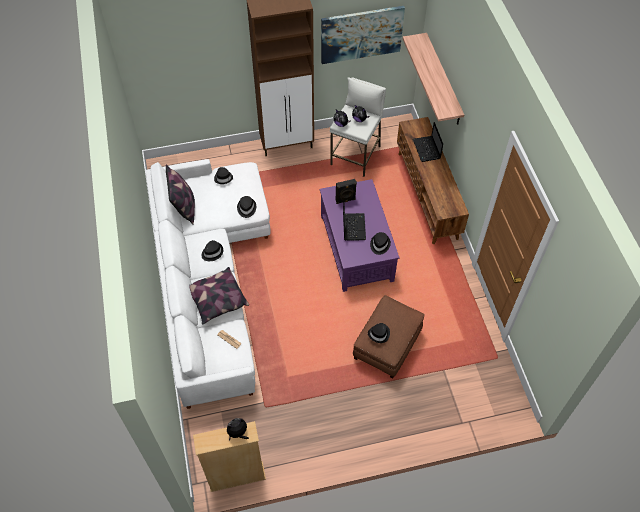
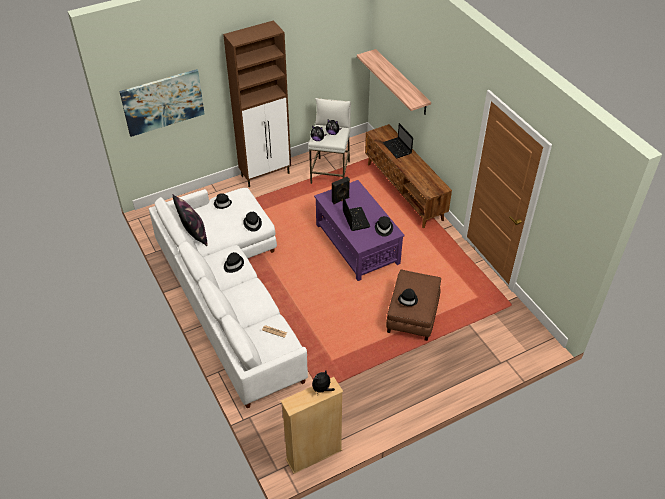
camera: 15 degrees left, 10 degrees down
(217, 300) = (251, 302): pillow -> none
(361, 34) = (320, 58): picture -> picture (163, 102)

